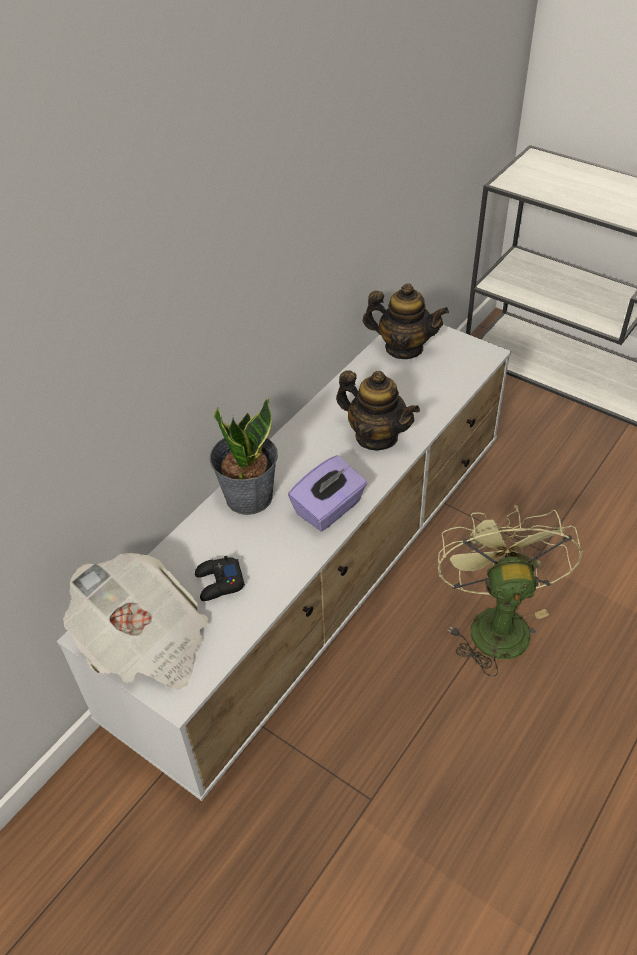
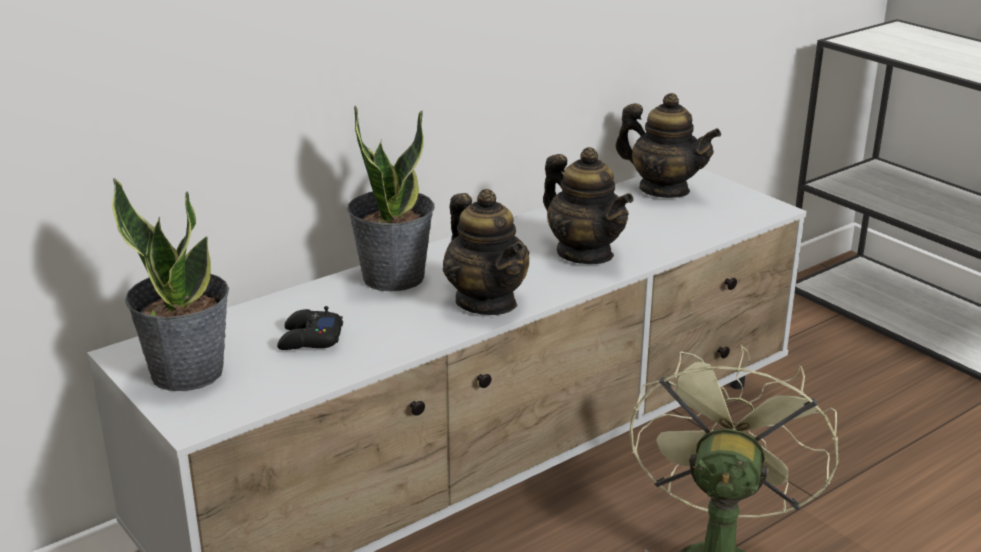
camera: 15 degrees right, 20 degrees down
(145, 642) = (187, 371): newspaper -> potted plant
(329, 509) = (486, 302): purple tissue box -> teapot

